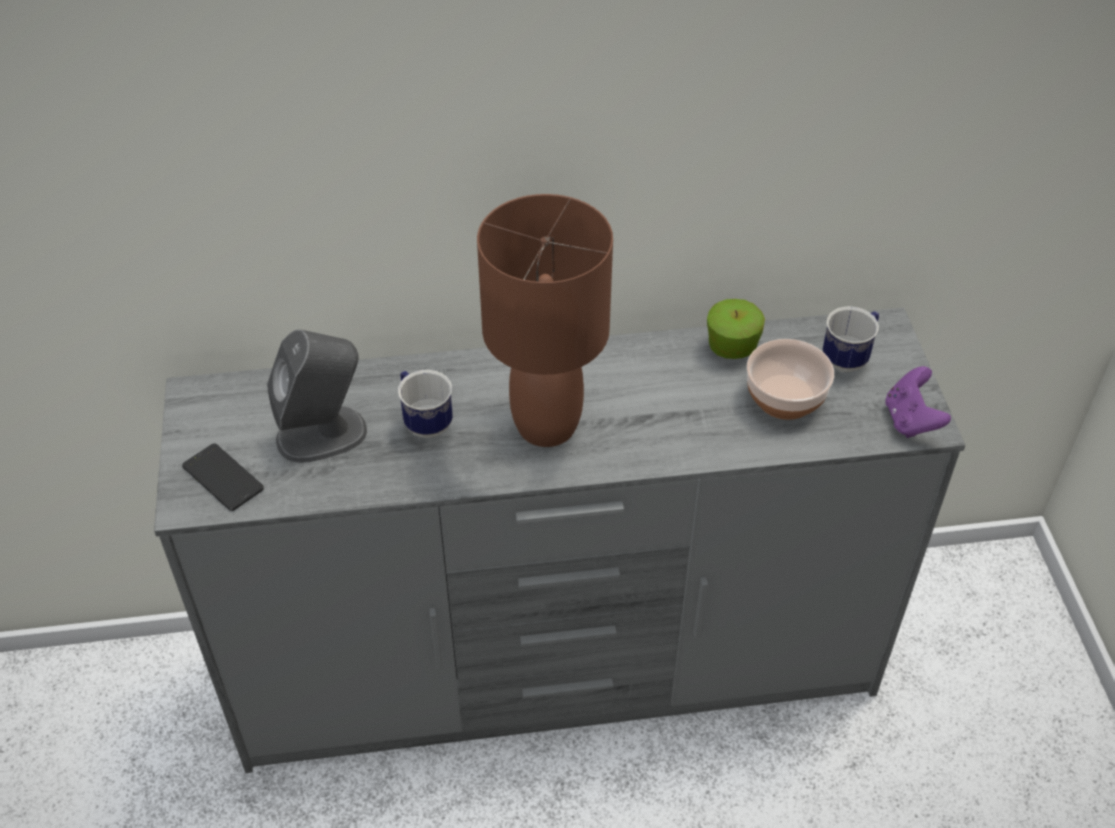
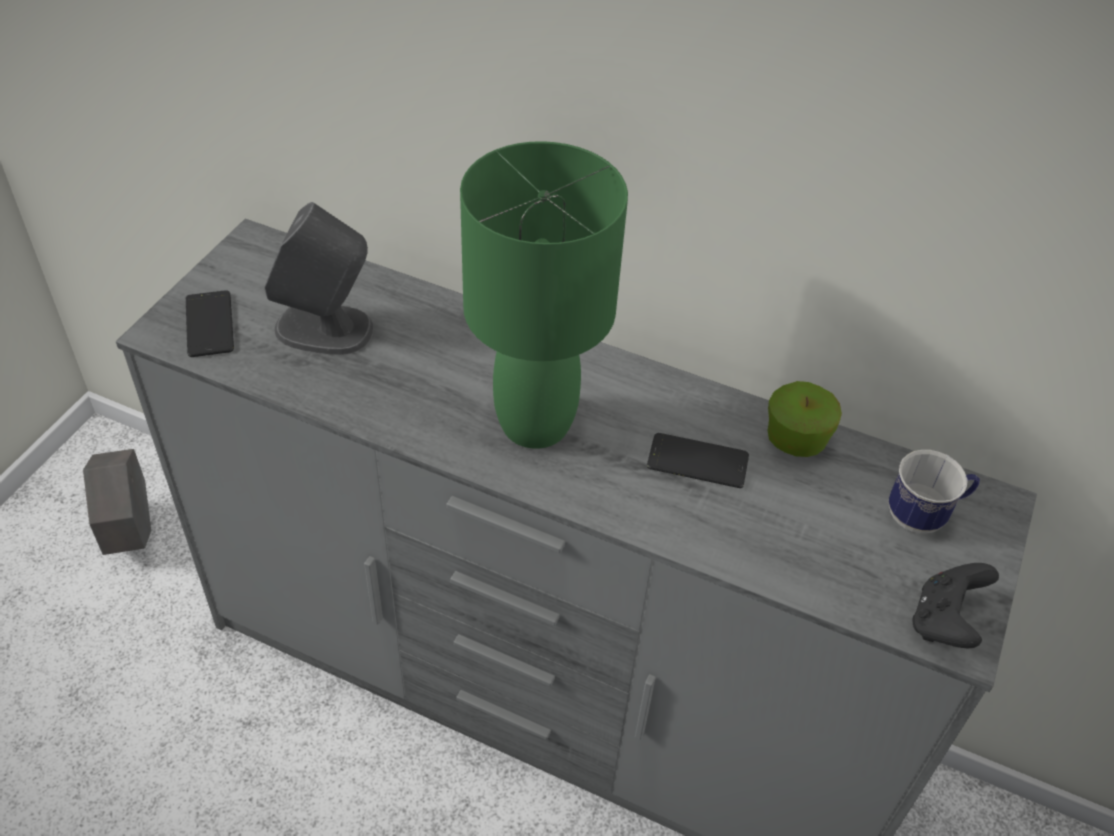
camera: 30 degrees right, 0 degrees up
(96, 741) = (131, 533): none -> grey planter
(424, 421) = (424, 362): mug -> none
(547, 426) = (535, 425): brown table lamp -> green table lamp
(680, 395) = (697, 461): none -> phone
(784, 397) = (811, 521): bowl -> none
(910, 420) = (944, 622): purple game controller -> black game controller

